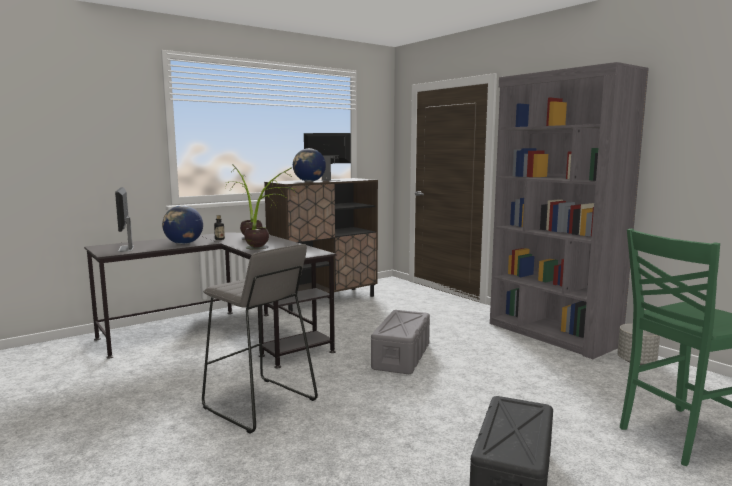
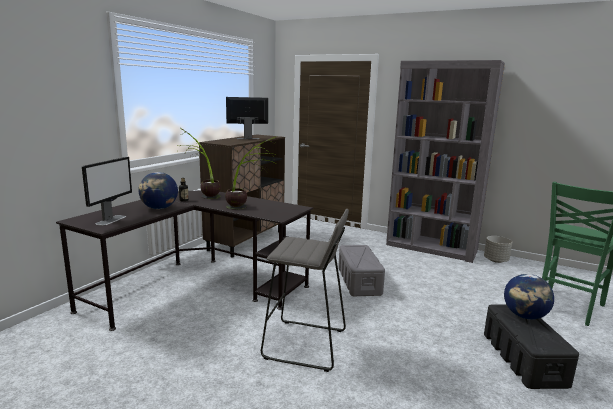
camera: 25 degrees left, 5 degrees up
(126, 248) = (111, 220): monitor -> monitor turned 120 degrees counterclockwise
(309, 181) = (240, 141): globe -> globe (525, 316)

